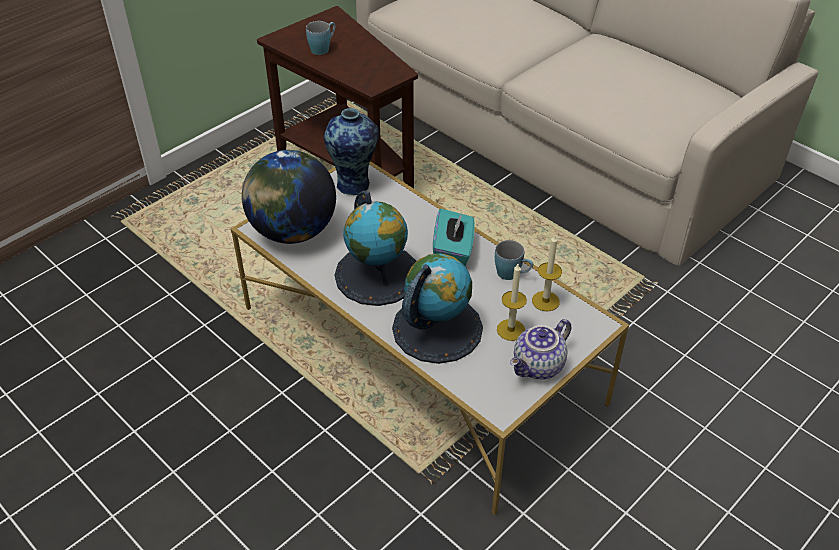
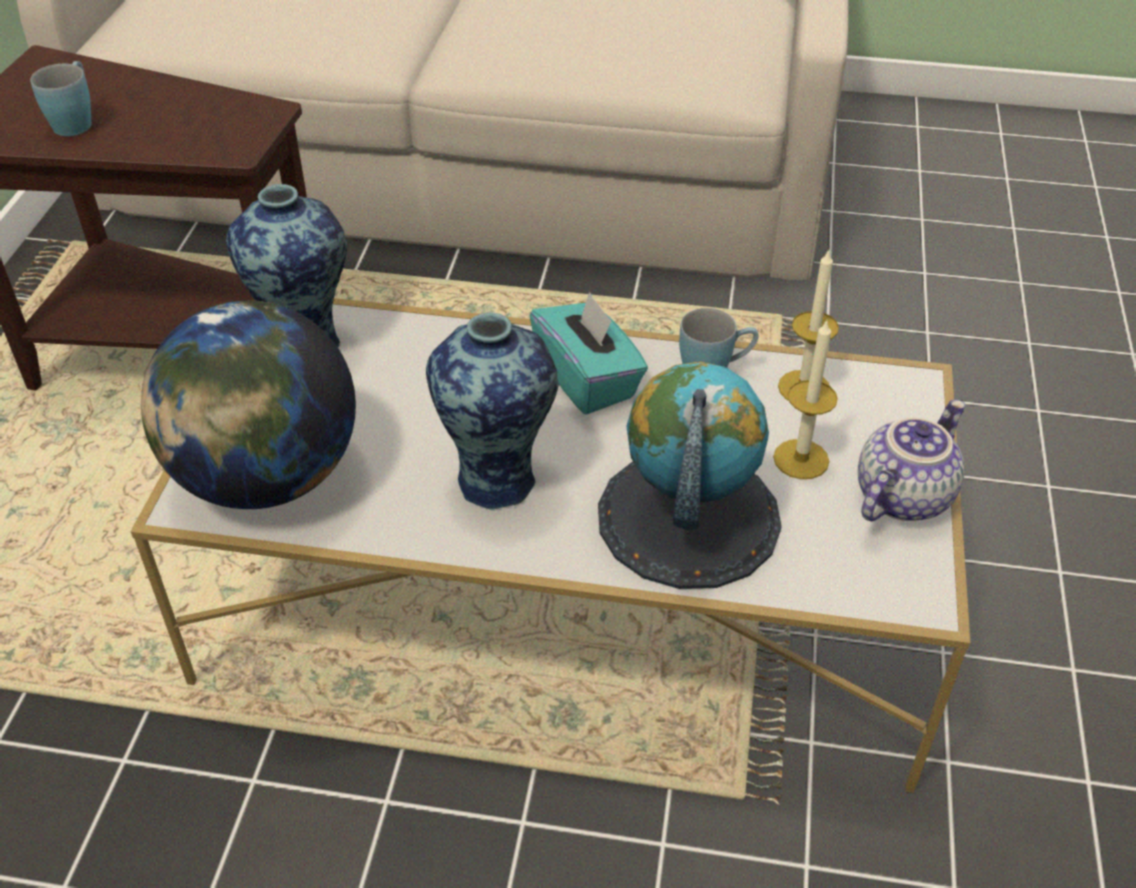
camera: 35 degrees left, 0 degrees up
(377, 274) = (498, 478): globe -> vase
(539, 367) = (901, 495): teapot -> teapot turned 150 degrees counterclockwise

